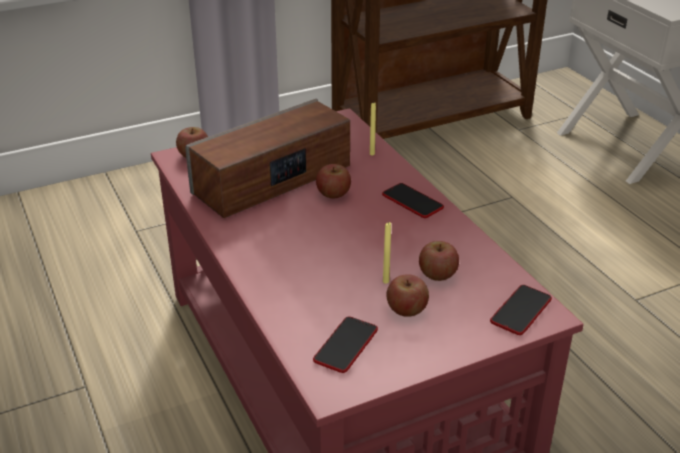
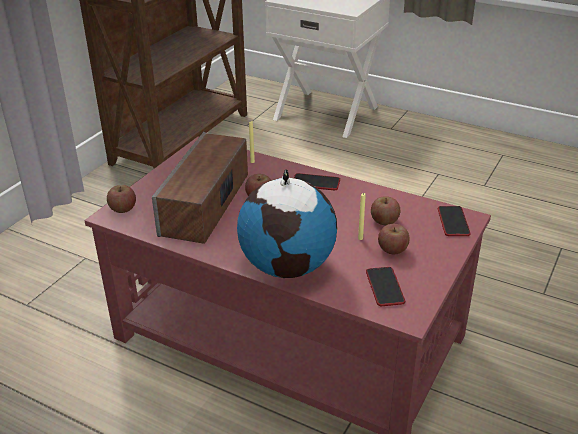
camera: 35 degrees left, 0 degrees up
(274, 276) = (288, 266): none -> globe

